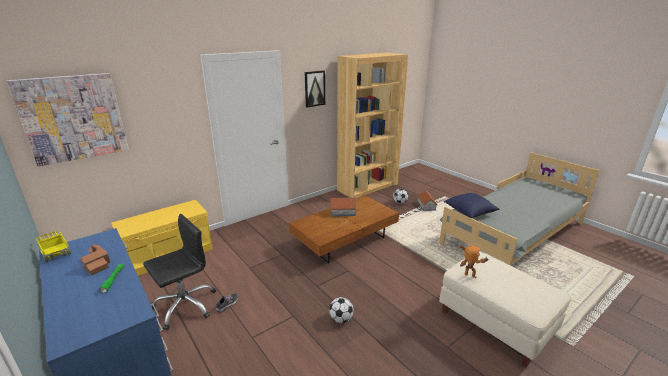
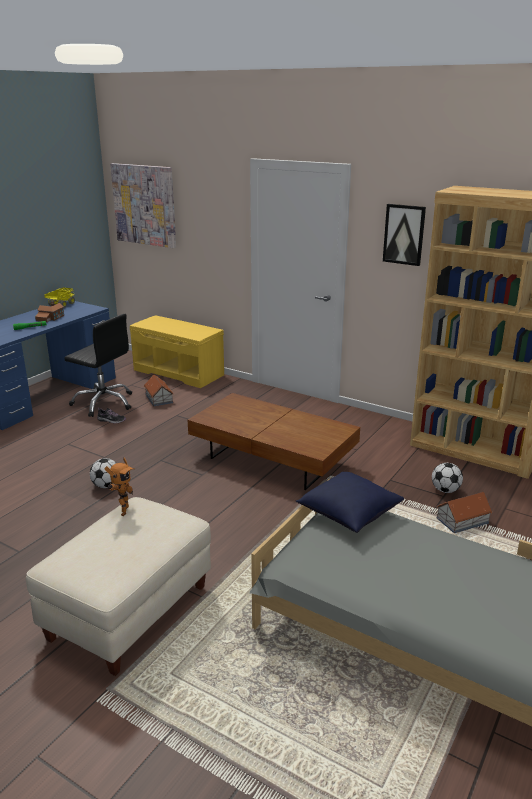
camera: 70 degrees right, 0 degrees up
(342, 212) = (287, 418): toy house -> toy house (159, 398)

